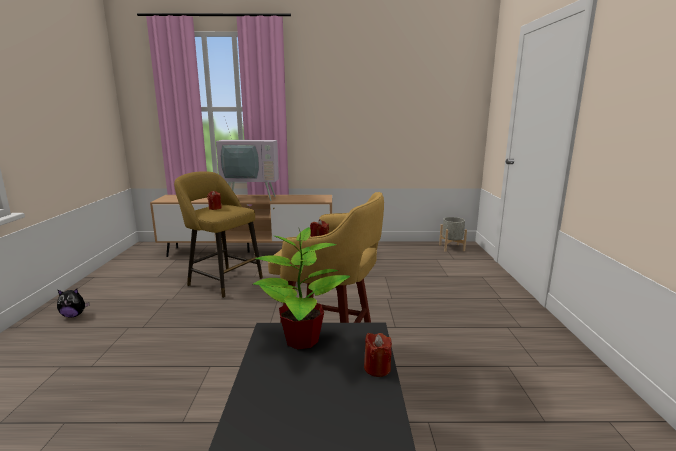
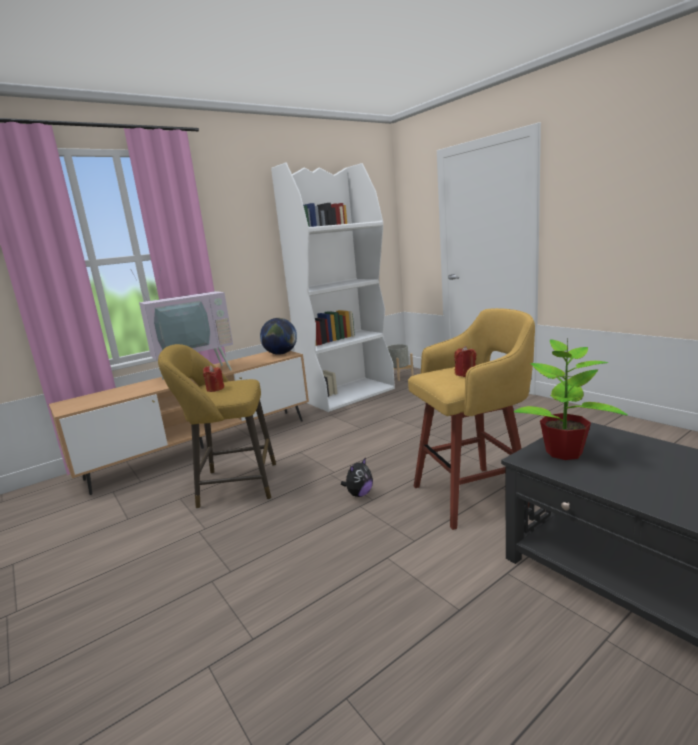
camera: 35 degrees left, 0 degrees up
(74, 315) = (91, 615): plush toy -> plush toy (359, 494)
(320, 198) = (280, 354): none -> globe
(377, 368) = (646, 442): red candle -> none
(388, 249) = (348, 394): none -> white bookcase

